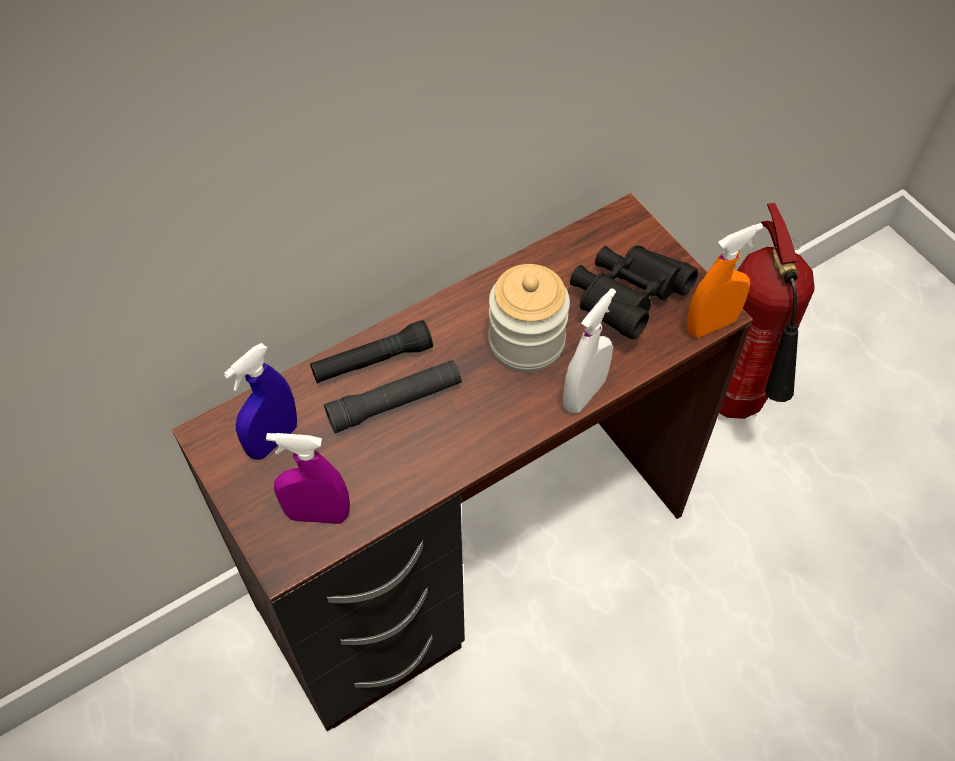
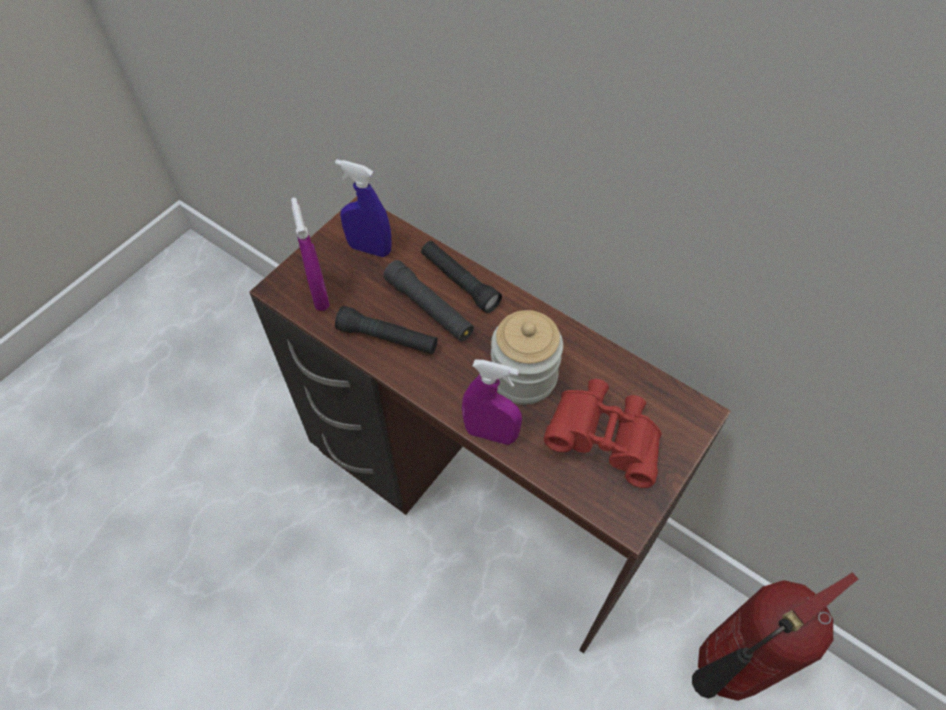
camera: 70 degrees right, 0 degrees up
(419, 457) = (387, 338): none -> black flashlight
(584, 394) = (490, 434): white spray bottle -> purple spray bottle
(626, 300) = (604, 439): black binoculars -> red binoculars
(711, 325) = (611, 518): orange spray bottle -> none

